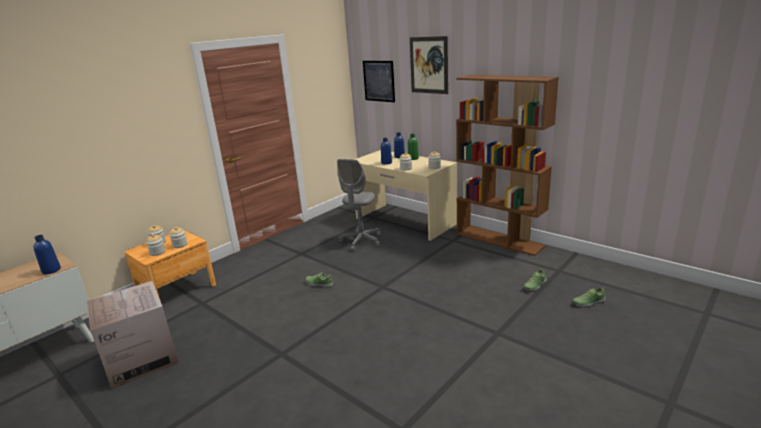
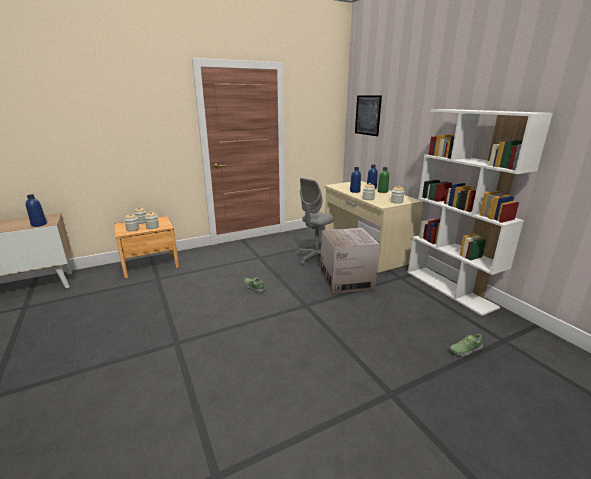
camera: 20 degrees right, 0 degrees up
(141, 359) = (81, 312): cardboard box -> cardboard box (346, 280)
(429, 65) = (412, 99): picture -> none
(500, 240) = (450, 289): brown bookcase -> white bookcase
(588, 302) = (526, 392): shoe -> none

